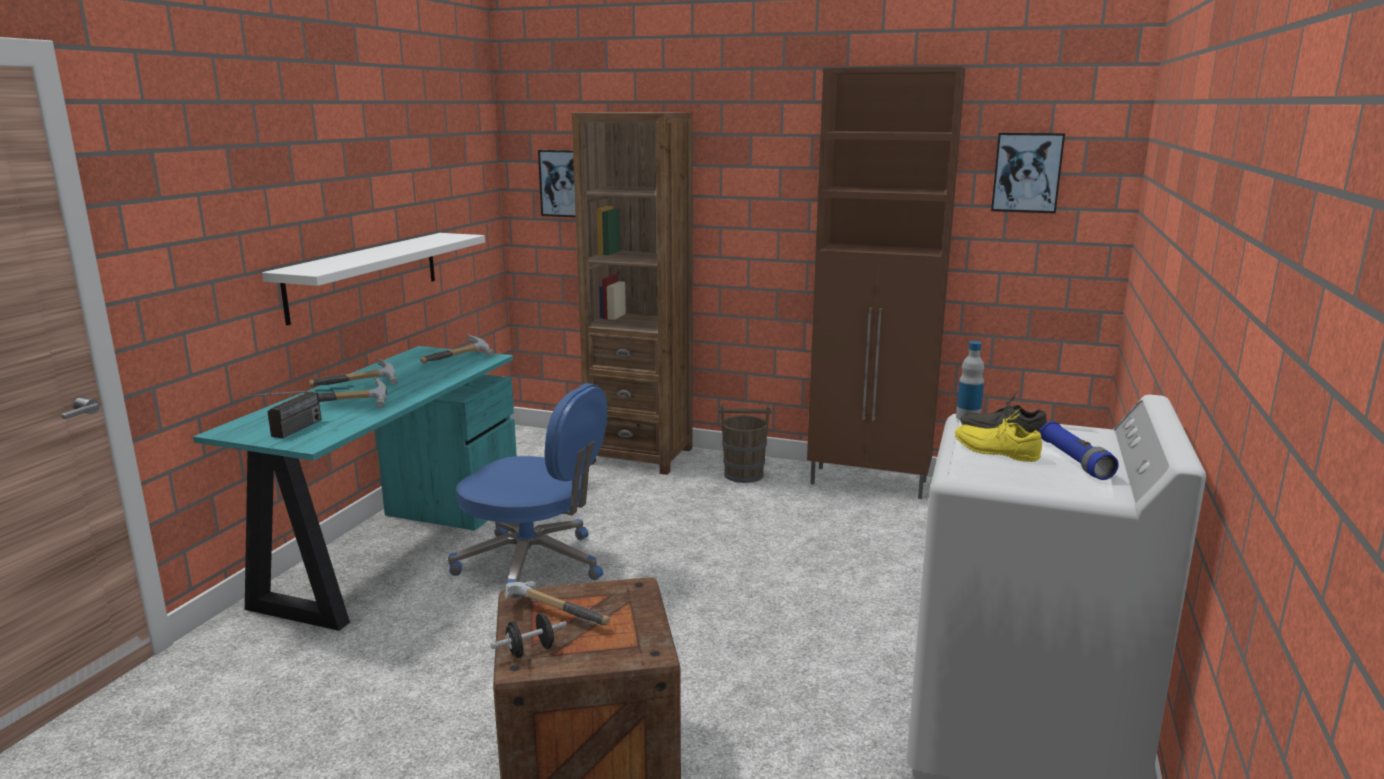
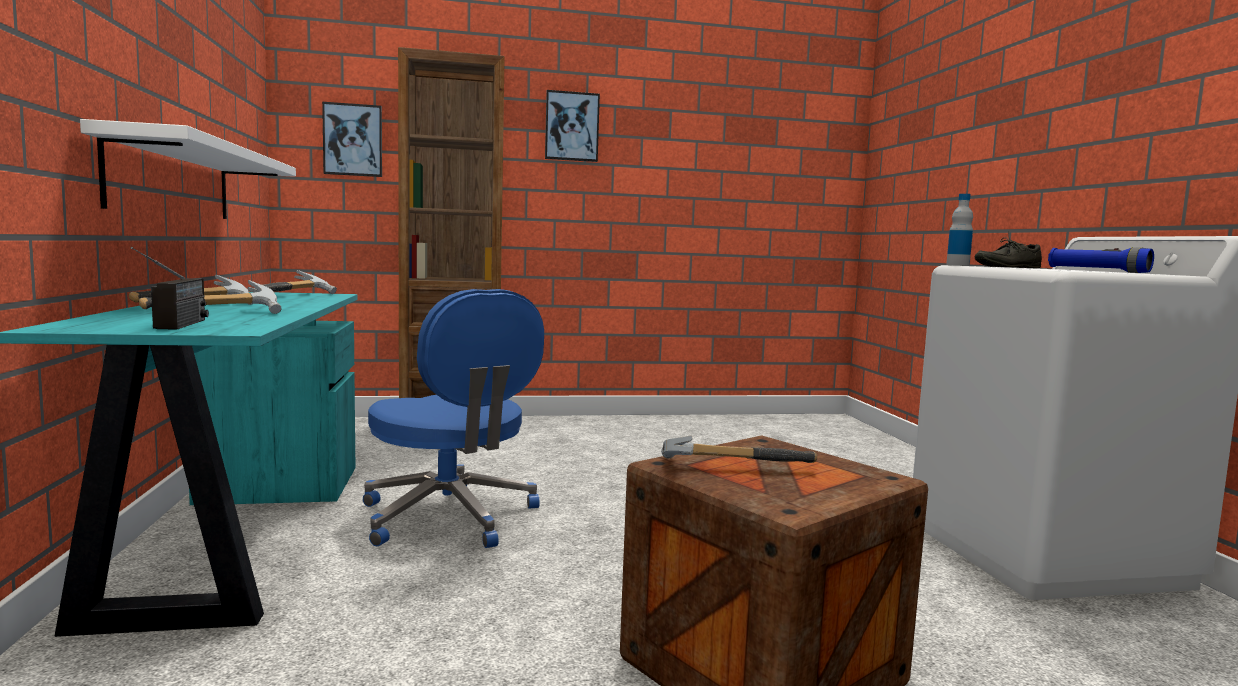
camera: 30 degrees left, 10 degrees down
(530, 650) = (774, 496): black dumbbell -> none
(534, 565) = (450, 517): blue office chair -> blue office chair turned 60 degrees clockwise
(743, 475) = (570, 428): brown bucket -> none
(870, 483) = (683, 422): brown cabinet -> none
(997, 450) = (1037, 269): yellow shoe -> none
(1027, 172) = (789, 146): picture -> picture (571, 126)

